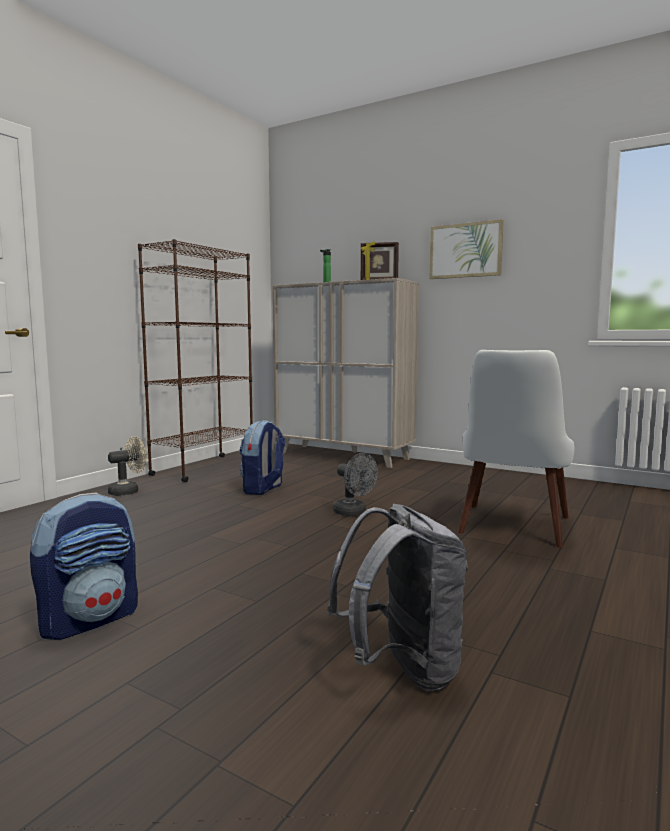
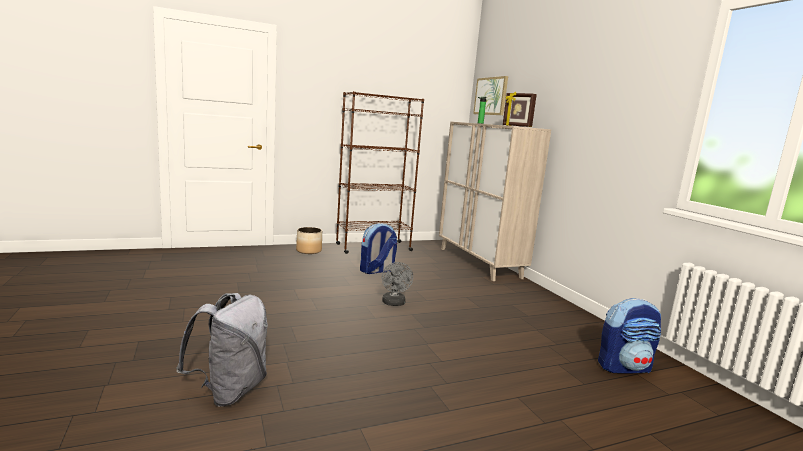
camera: 35 degrees right, 5 degrees up
(90, 619) = (175, 310): backpack -> backpack (624, 367)
(128, 491) = (308, 251): beige fan -> planter
(465, 250) = (587, 104): picture -> picture (491, 96)
(512, 530) = (470, 353): white chair -> none

